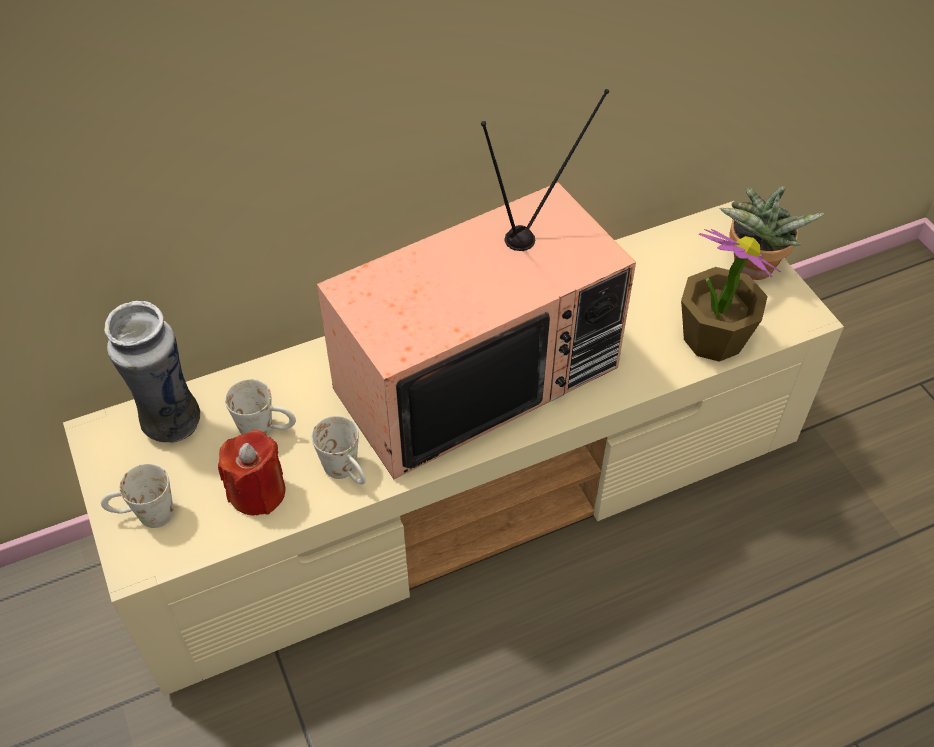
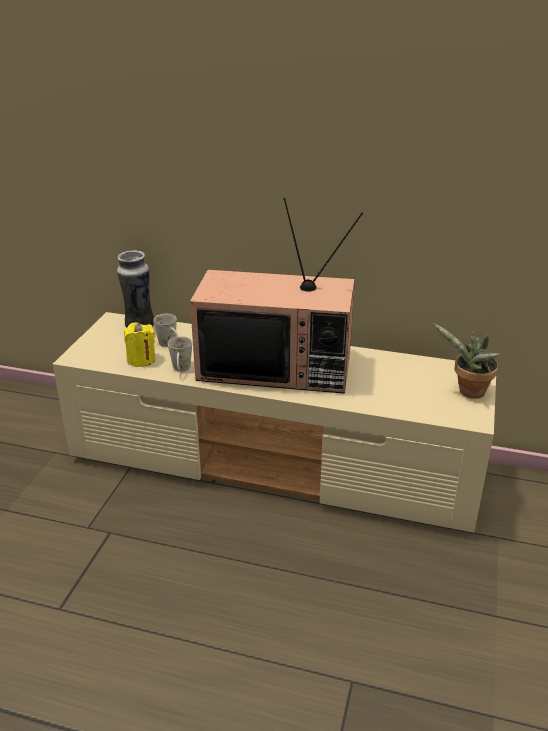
camera: 40 degrees right, 20 degrees down
(144, 515) = (95, 347): white mug -> none
(258, 492) = (141, 360): red candle -> yellow candle
(712, 338) = (410, 405): potted plant -> none

